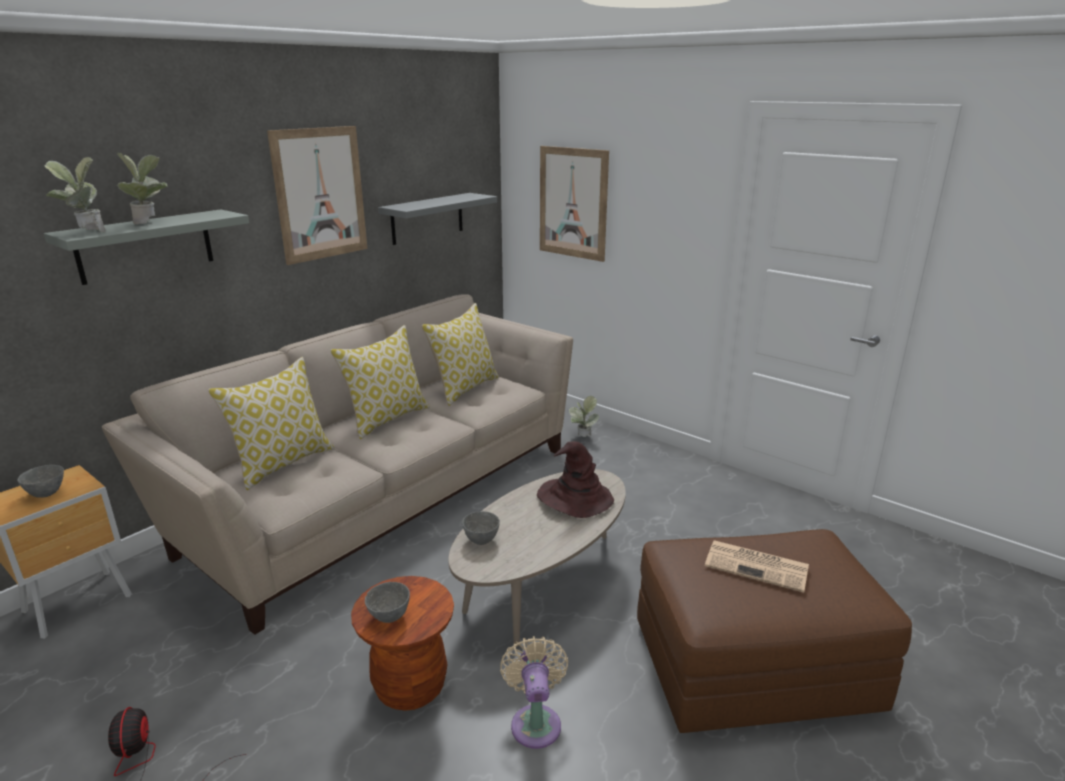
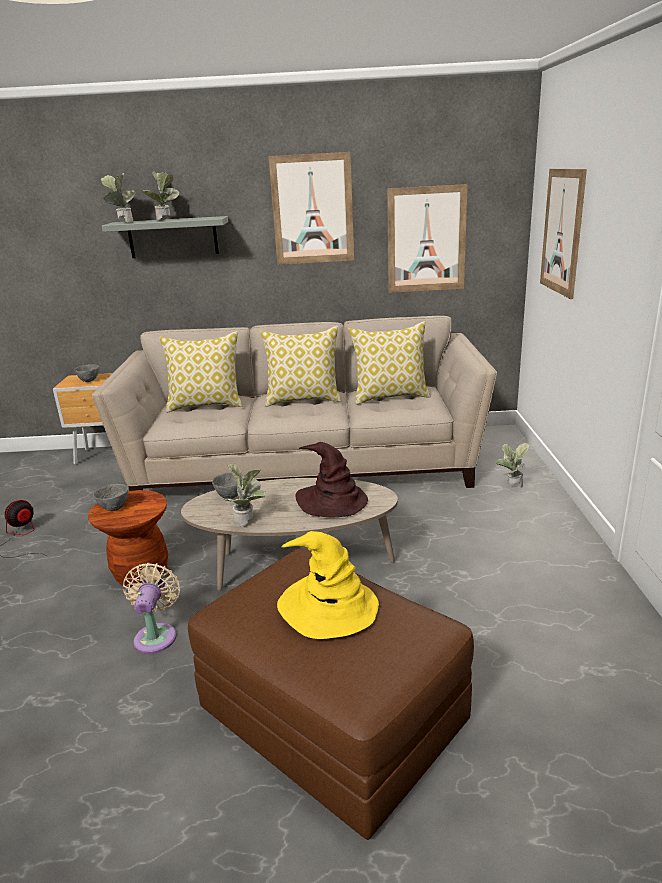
camera: 50 degrees right, 0 degrees up
(427, 218) = (426, 240): grey shelf -> picture
(535, 721) = (156, 635): beige fan -> beige fan turned 45 degrees counterclockwise
(547, 552) = (248, 522): none -> potted plant
(758, 566) = (327, 607): newspaper -> yellow hat

